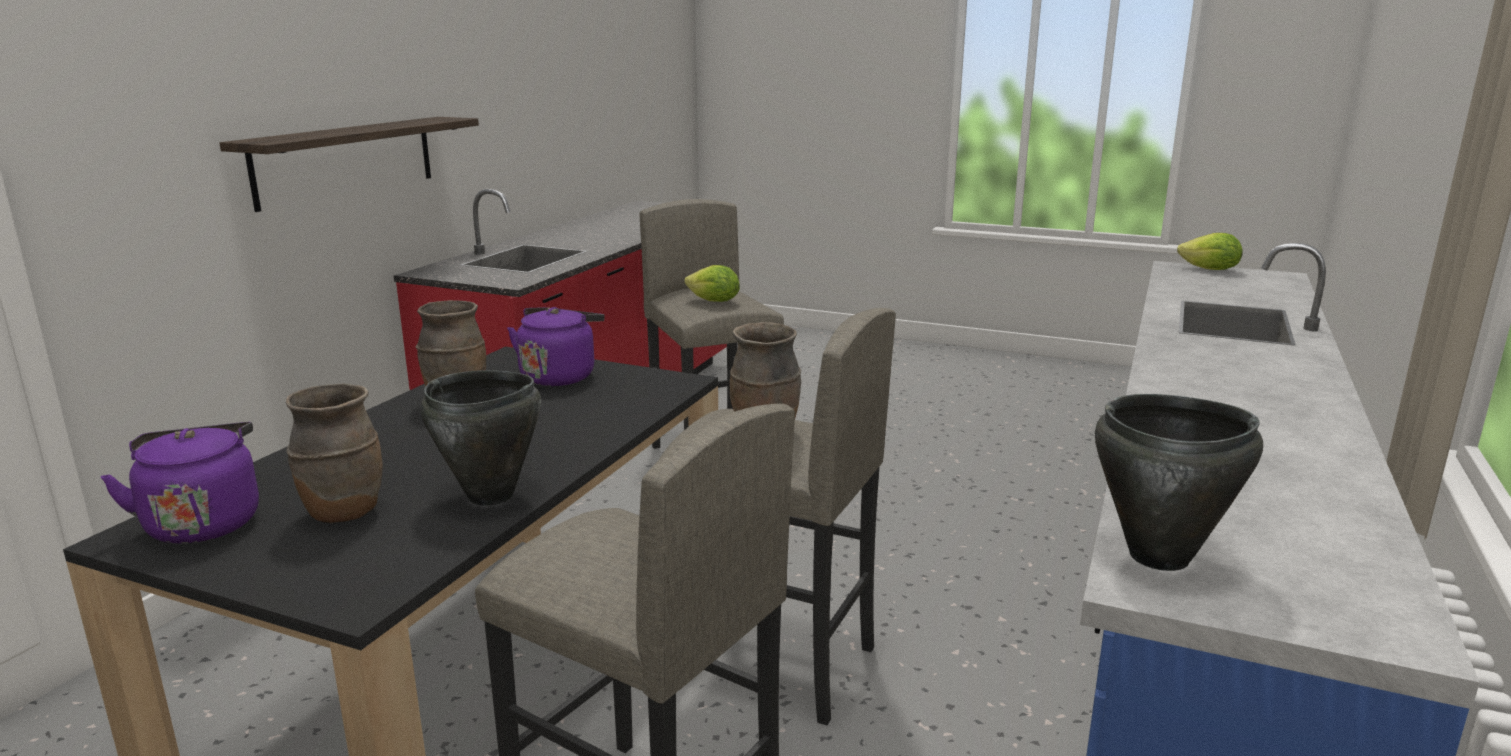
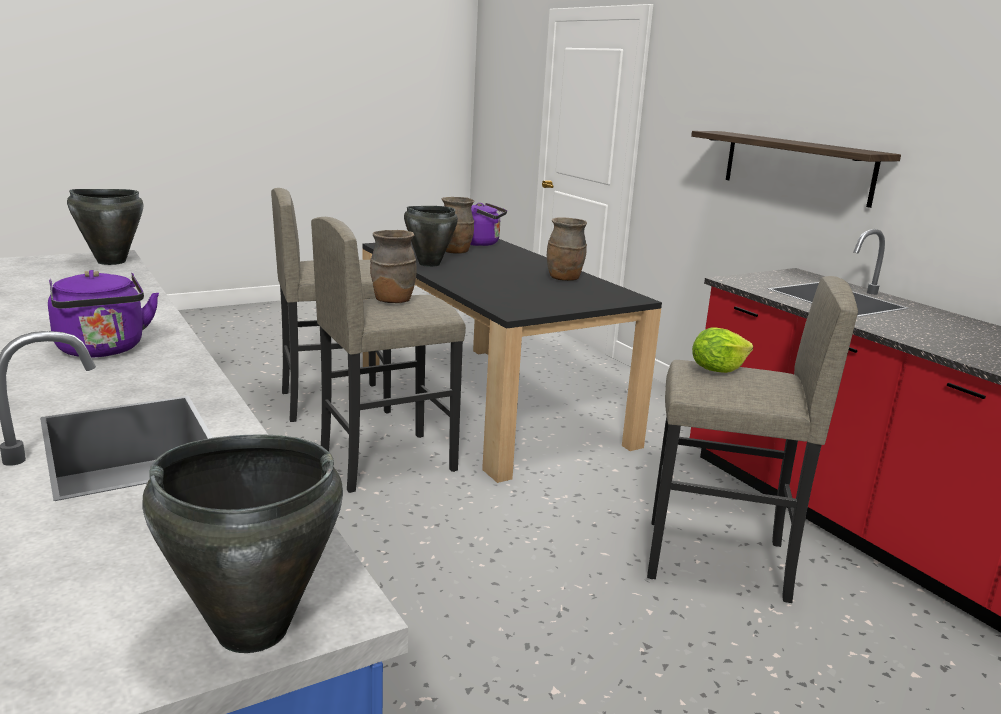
camera: 125 degrees right, 0 degrees up
(559, 376) = (573, 298): purple kettle -> purple kettle (103, 350)
(1210, 270) = (251, 629): lettuce -> black cooking pot

